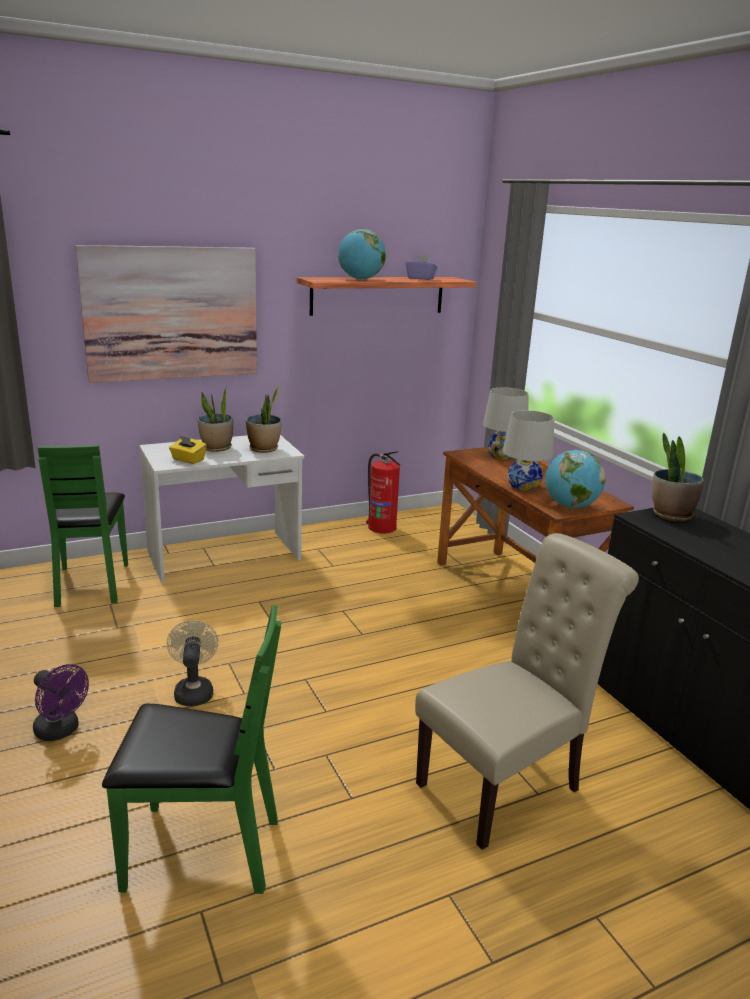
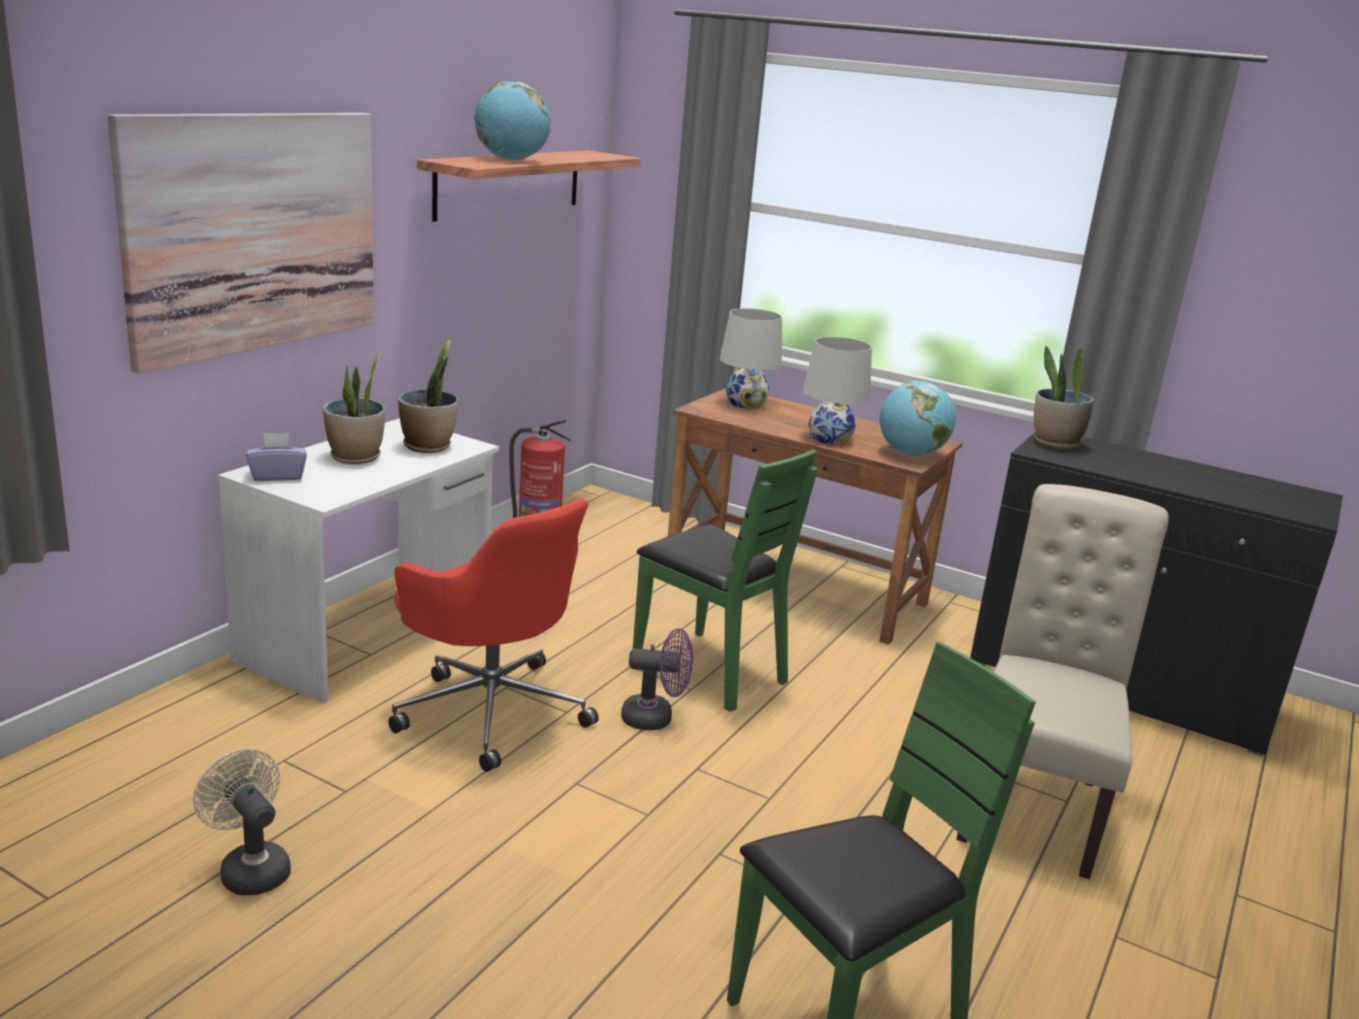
camera: 35 degrees left, 0 degrees up
(61, 731) = (469, 966): purple fan -> purple fan (655, 718)
(91, 584) = (205, 740): green chair -> green chair (709, 670)
(188, 460) = (345, 484): yellow tissue box -> none
(193, 691) = (579, 837): beige fan -> beige fan (250, 868)
(235, 610) = (491, 709): none -> red office chair
(420, 278) = (568, 155): purple tissue box -> purple tissue box (277, 476)

